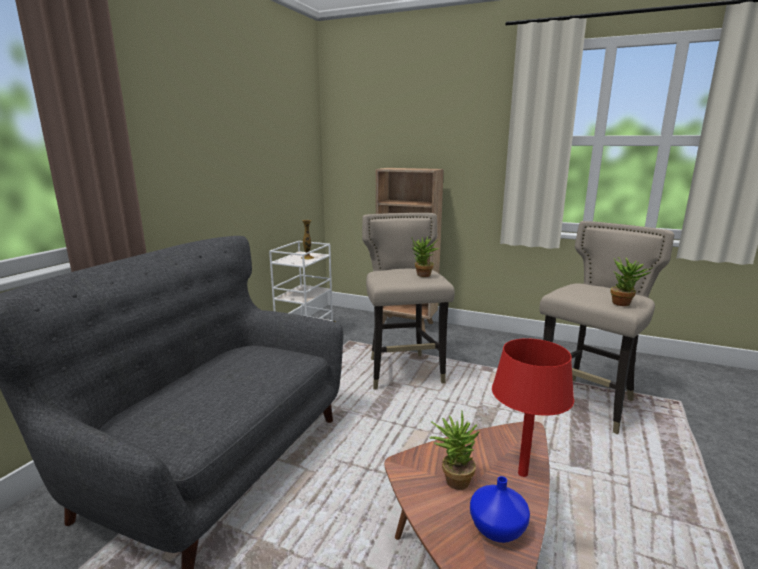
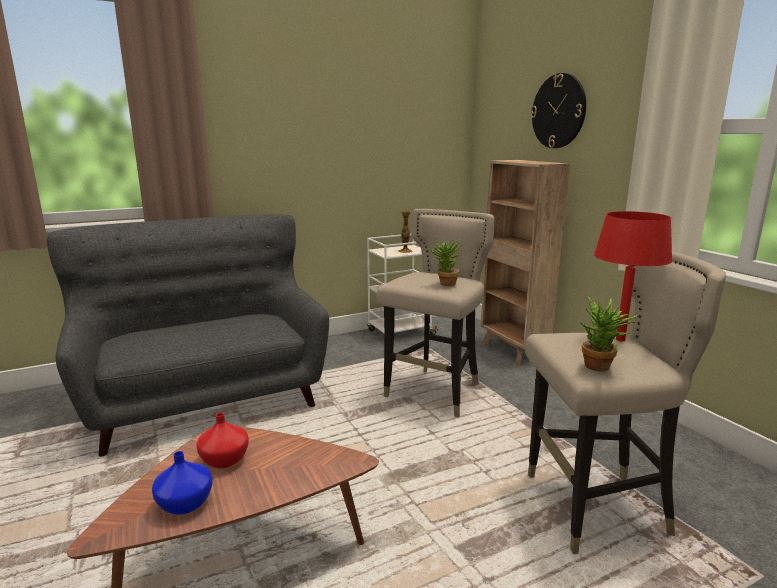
camera: 40 degrees right, 0 degrees up
(423, 128) = (558, 111): none -> wall clock
(453, 479) = (226, 460): potted plant -> red vase
(522, 473) = (278, 485): red table lamp -> red table lamp (620, 339)

